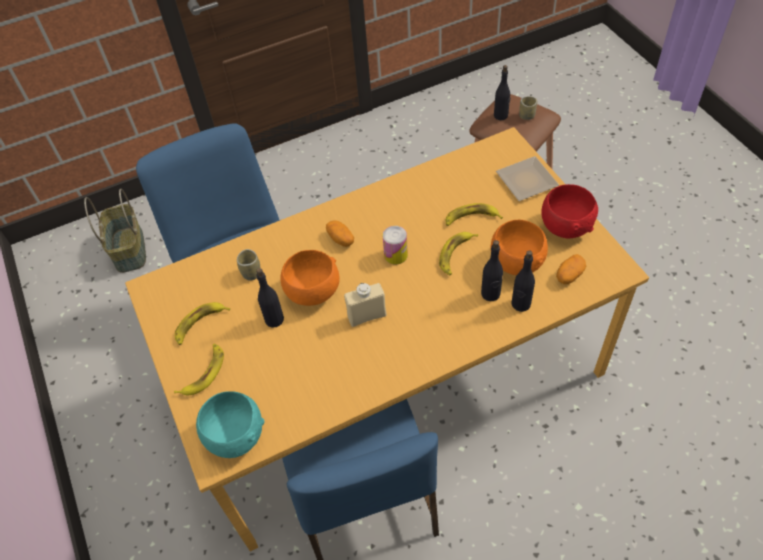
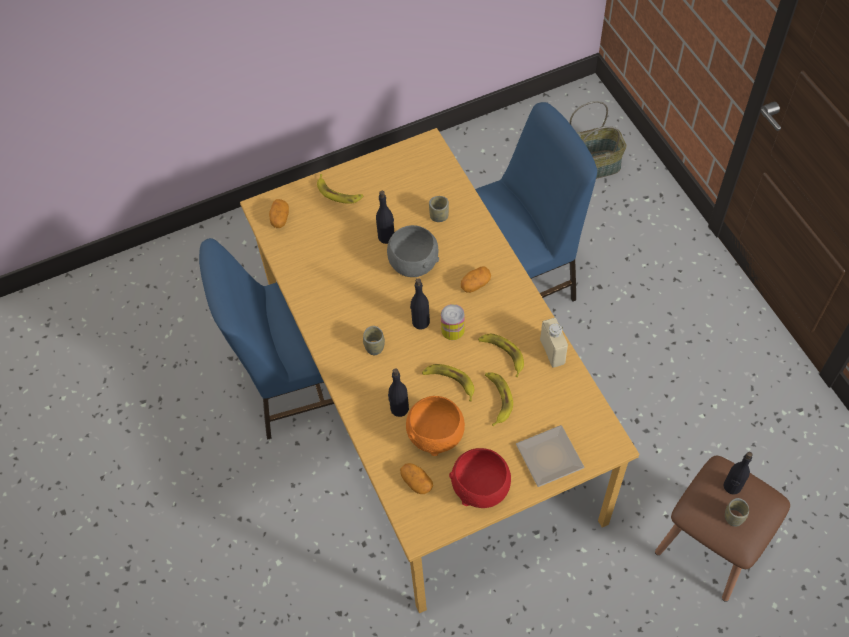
camera: 90 degrees right, 5 degrees up
(200, 324) = (386, 185): banana -> banana (502, 354)
(235, 435) = (280, 218): turquoise bowl -> potato
(312, 292) = (413, 263): orange bowl -> grey bowl
(367, 316) = (383, 306): beige bottle -> beige bottle (552, 351)
(419, 320) = (374, 347): none -> cup
(520, 304) = (385, 434): black bottle -> black bottle (420, 322)

